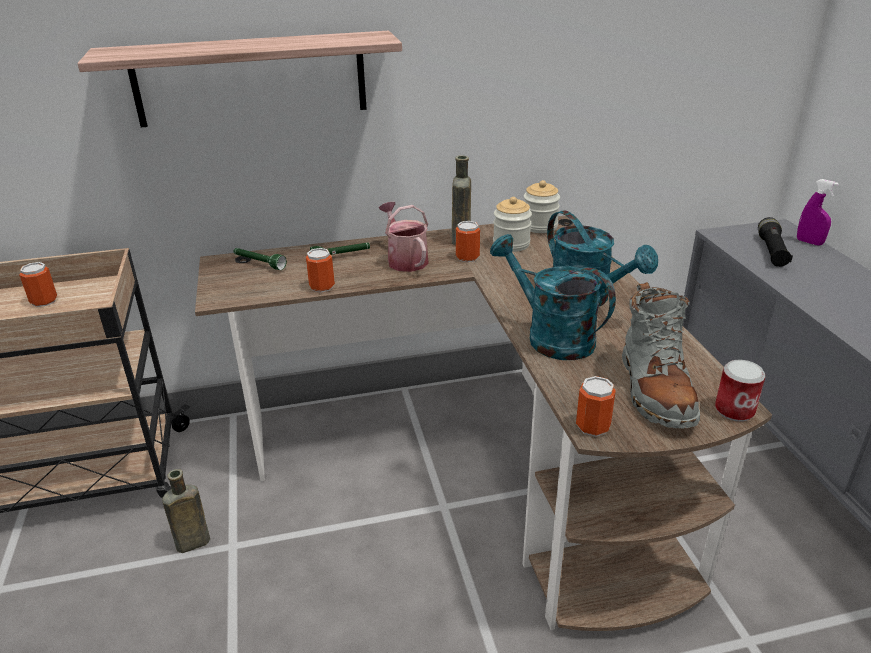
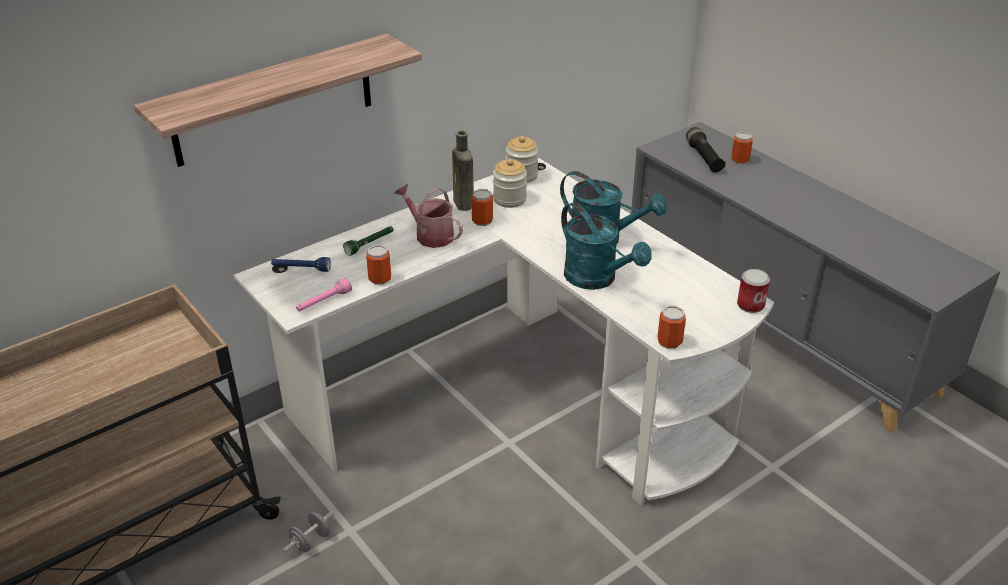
camera: 25 degrees left, 5 degrees up
(44, 301) = (120, 357): can -> can (740, 160)
(190, 543) = (310, 541): brown bottle -> grey dumbbell
(251, 295) = (323, 302): none -> pink flashlight
(259, 263) = (301, 269): green flashlight -> blue flashlight
(481, 461) = (517, 396): brown desk -> white desk
(550, 336) = (597, 279): turquoise watering can -> turquoise watering can turned 150 degrees counterclockwise
(655, 389) = (693, 303): grey boot -> none
(809, 242) = (727, 143): purple spray bottle -> none

